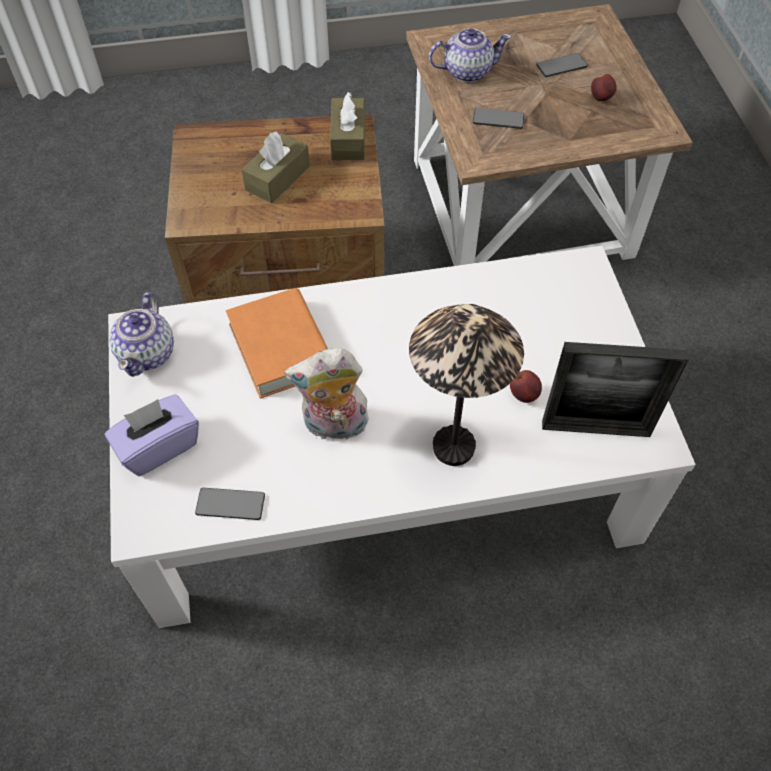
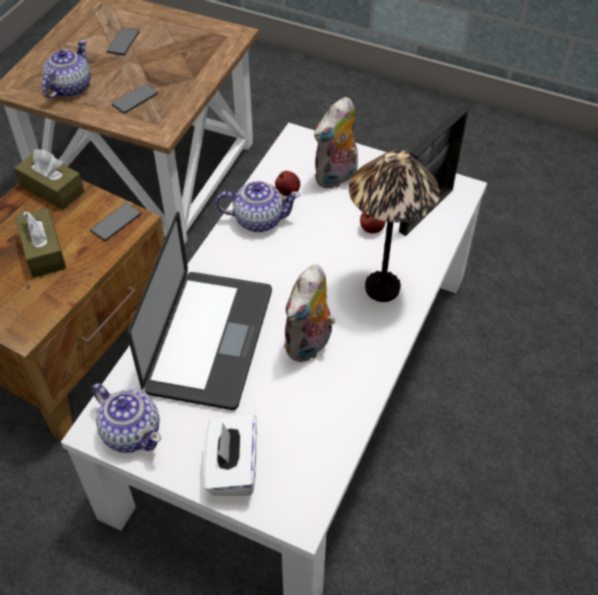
camera: 55 degrees left, 5 degrees down
(158, 446) = (232, 468): purple tissue box -> white tissue box
(230, 504) = (325, 445): phone -> phone (116, 222)
(281, 348) = (210, 340): orange book -> laptop
(451, 298) = (258, 219): none -> teapot
(565, 326) = (336, 177): none -> plush toy
(601, 98) = (175, 43): apple -> apple (288, 192)

